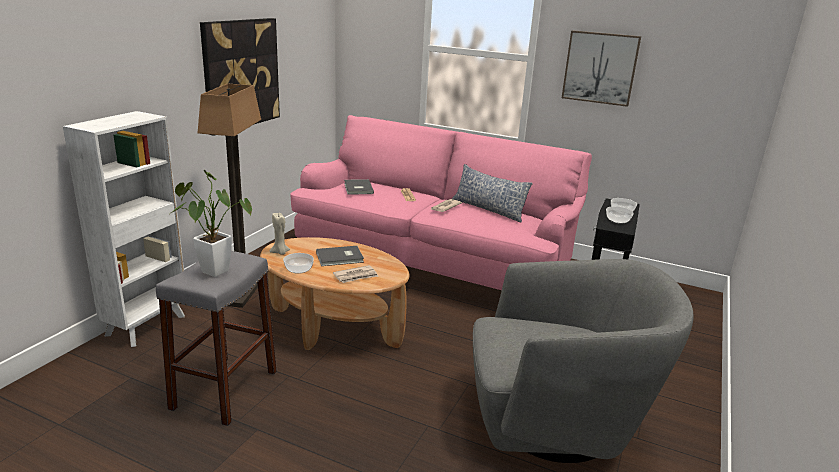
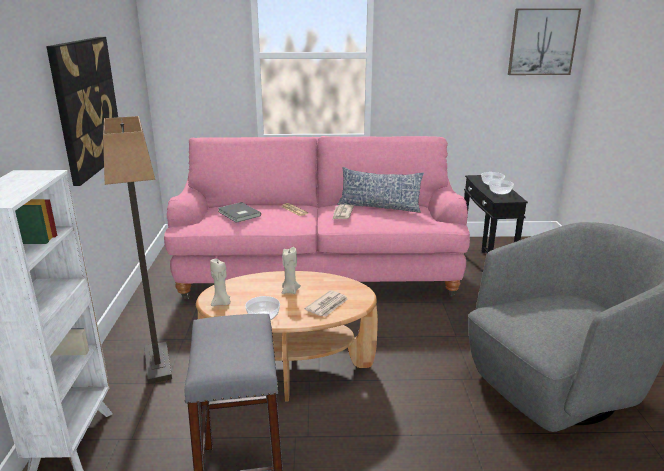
camera: 25 degrees left, 0 degrees up
(211, 270) = (228, 345): potted plant -> none
(340, 258) = (290, 291): grey book -> beige candle
(600, 68) = (436, 57): picture -> picture (542, 42)

